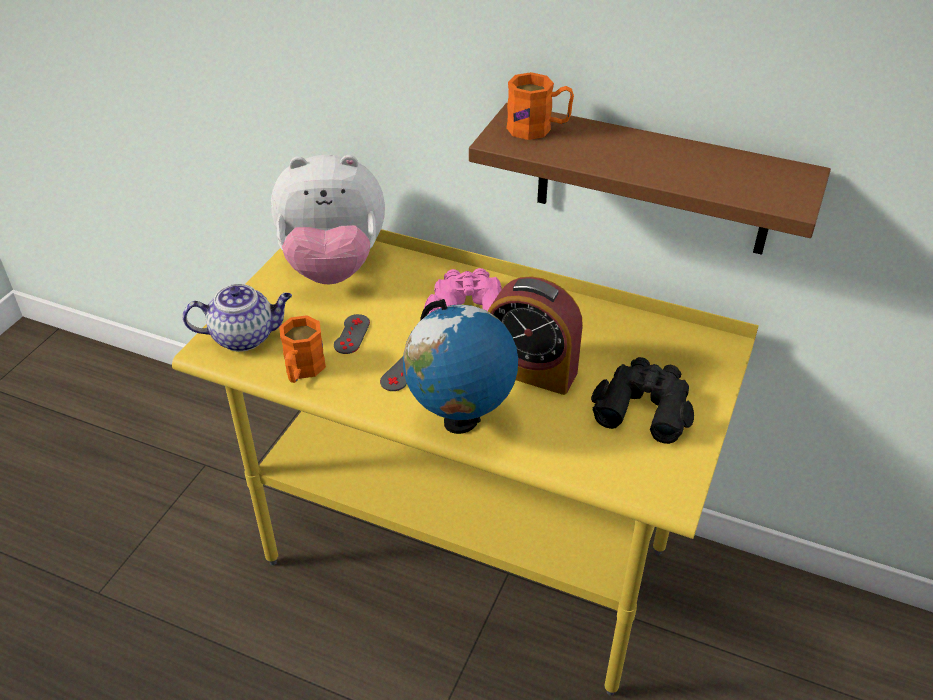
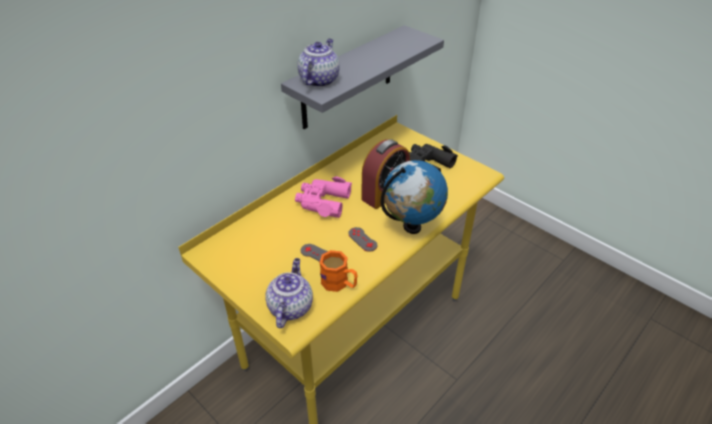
camera: 70 degrees left, 0 degrees up
(333, 267) = (244, 250): plush toy -> none
(538, 129) = (319, 80): orange mug -> teapot
(653, 181) = (348, 78): brown shelf -> grey shelf

